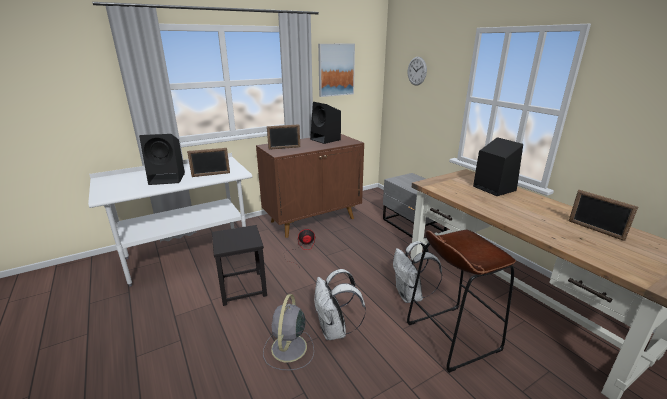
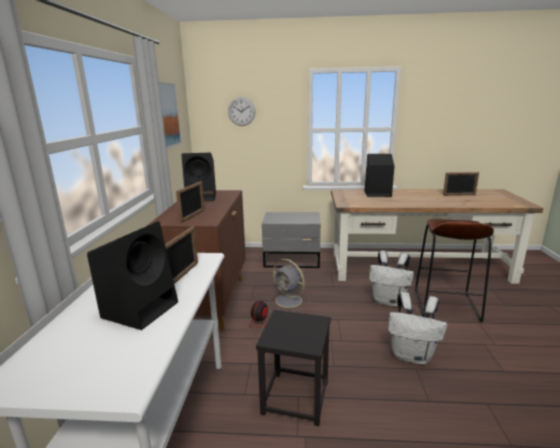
camera: 55 degrees left, 5 degrees down
(288, 349) = (425, 394): grey fan -> grey fan (289, 301)

